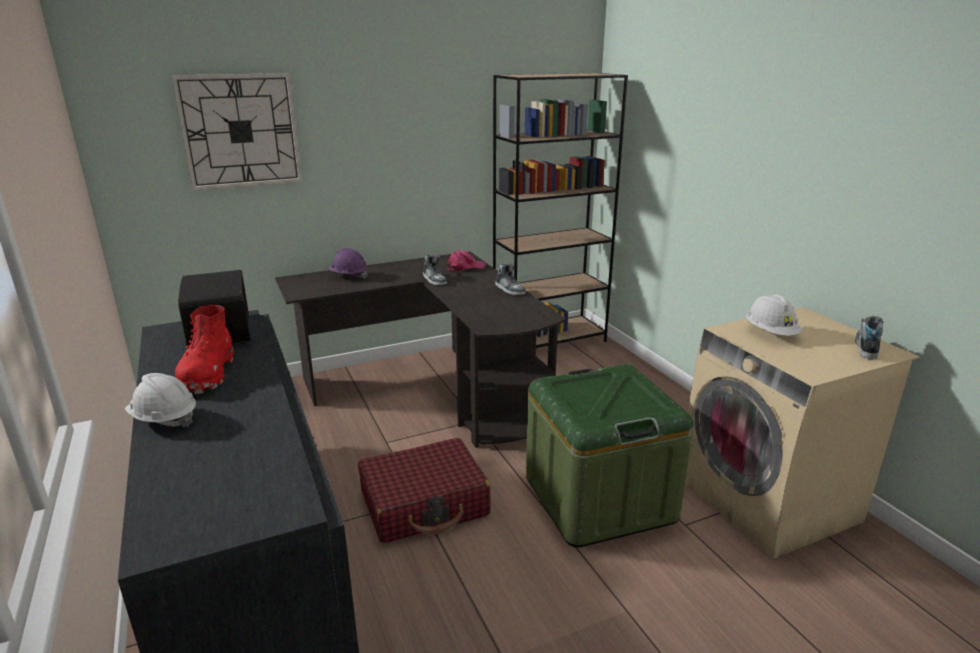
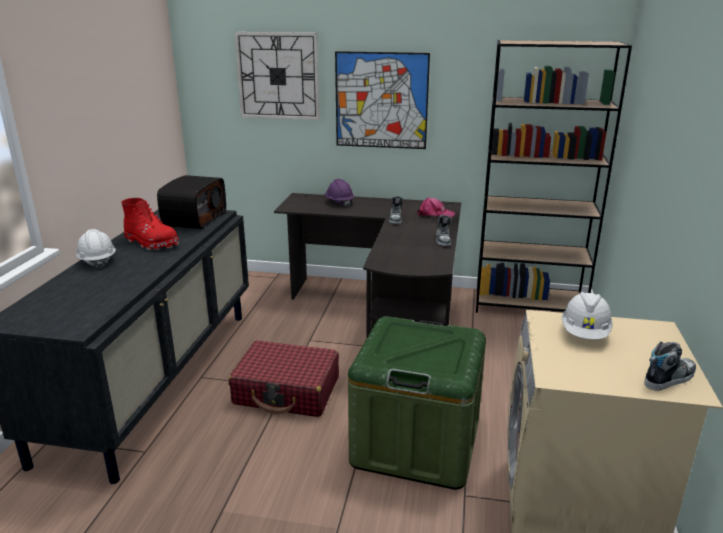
camera: 35 degrees right, 0 degrees up
(208, 374) = (151, 243): red boot -> red boot turned 90 degrees counterclockwise
(375, 150) = (381, 100): none -> picture

